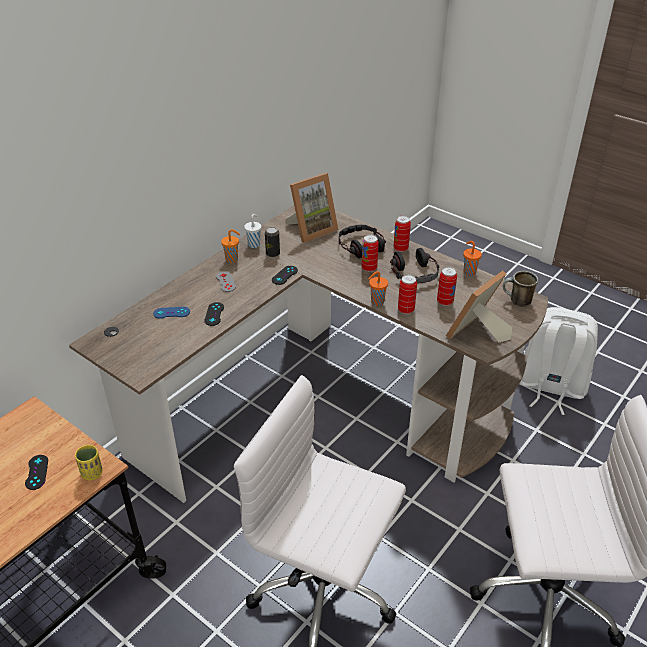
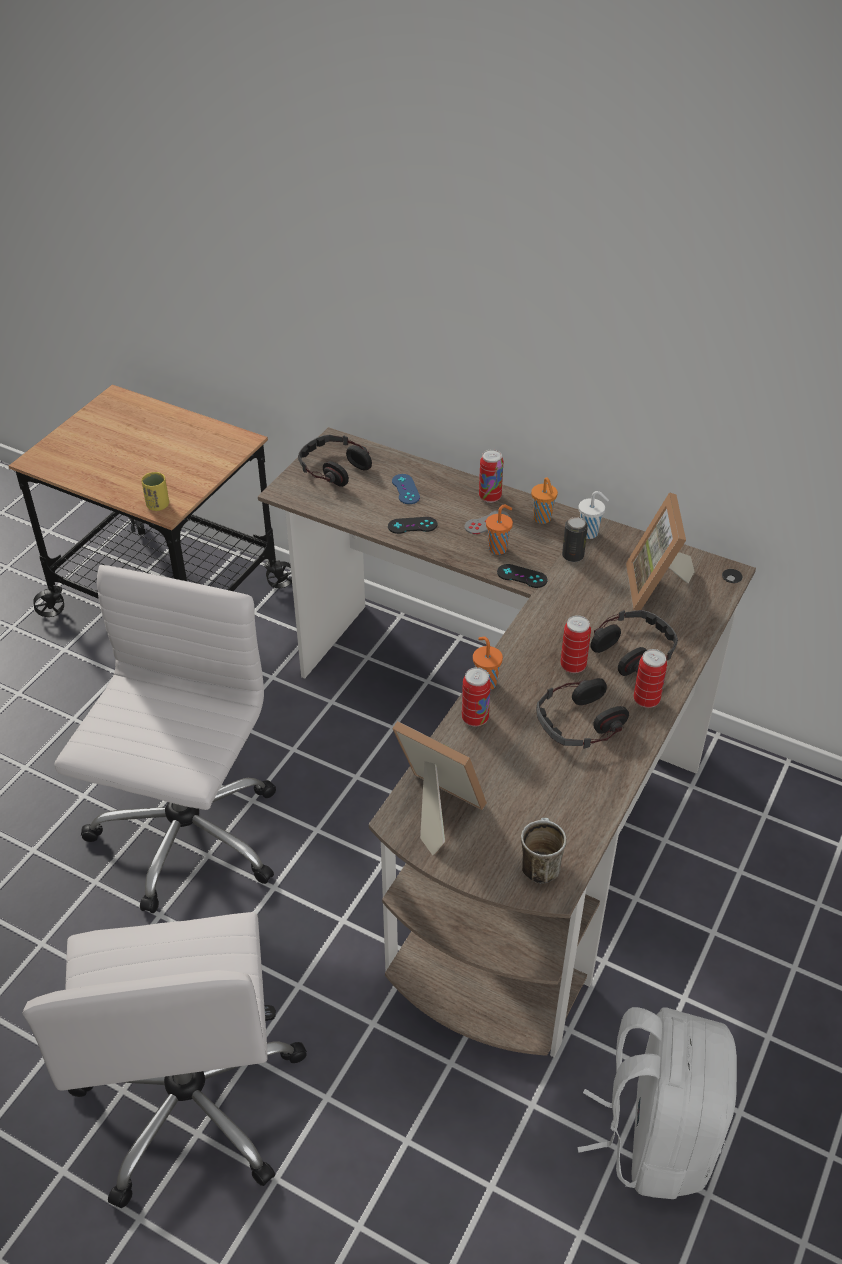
camera: 80 degrees right, 5 degrees up
(37, 472) = (158, 469): black game controller -> none
(127, 345) = (334, 468): none -> headphones
(311, 229) = (658, 587): picture frame -> picture frame turned 45 degrees clockwise
(445, 302) = (510, 765): can -> can (490, 497)
(469, 272) = (608, 795): orange cup -> orange cup (498, 548)

